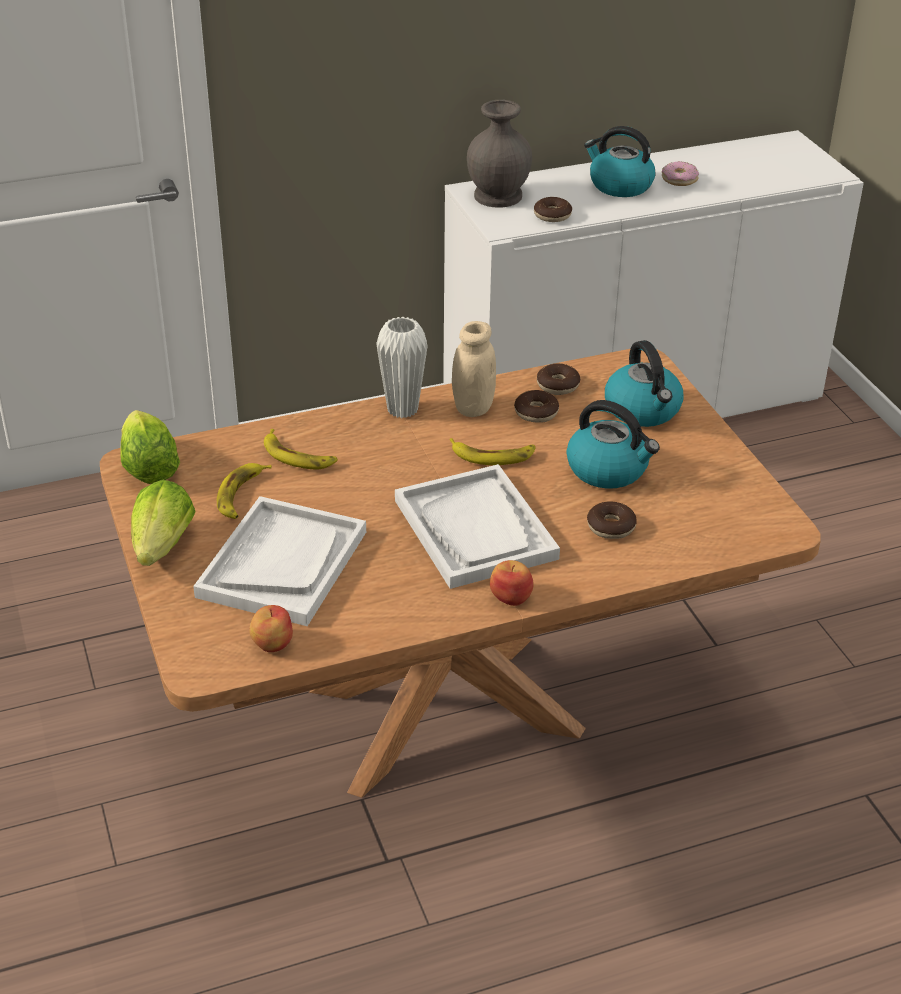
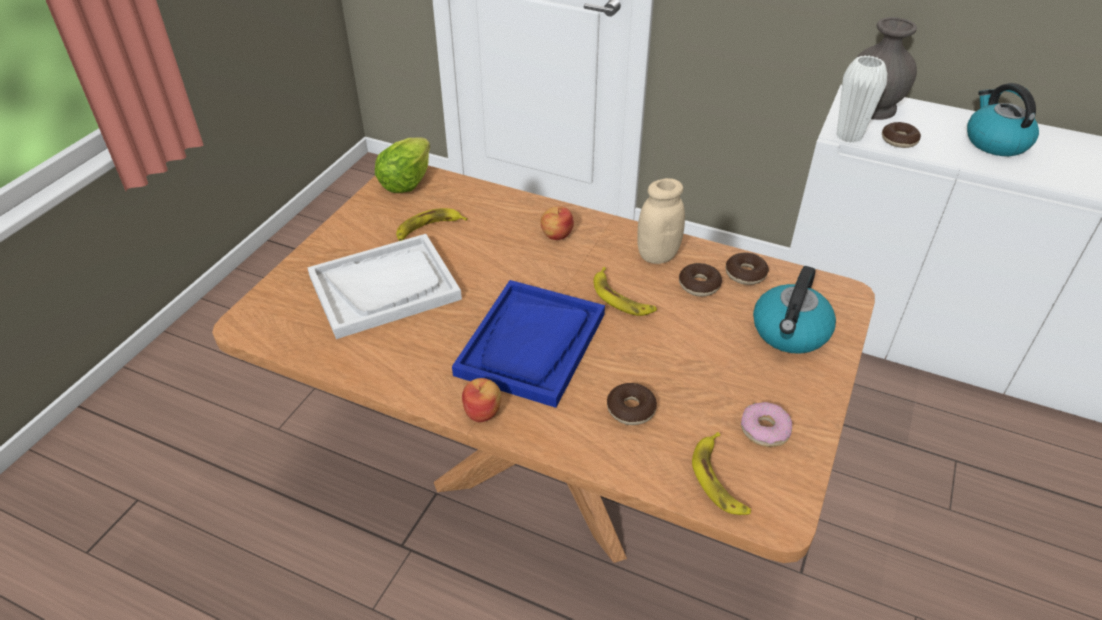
camera: 45 degrees right, 5 degrees up
(163, 546) = (343, 233): lettuce -> none
(272, 643) = (302, 336): apple -> apple (556, 234)
(298, 456) = (496, 223): banana -> banana (719, 479)
(402, 409) = (607, 229): white vase -> white vase (849, 136)
(475, 529) = (531, 344): white tray -> blue tray
(608, 469) = (694, 362): kettle -> none
(679, 179) = (1063, 160): donut -> donut (765, 429)

